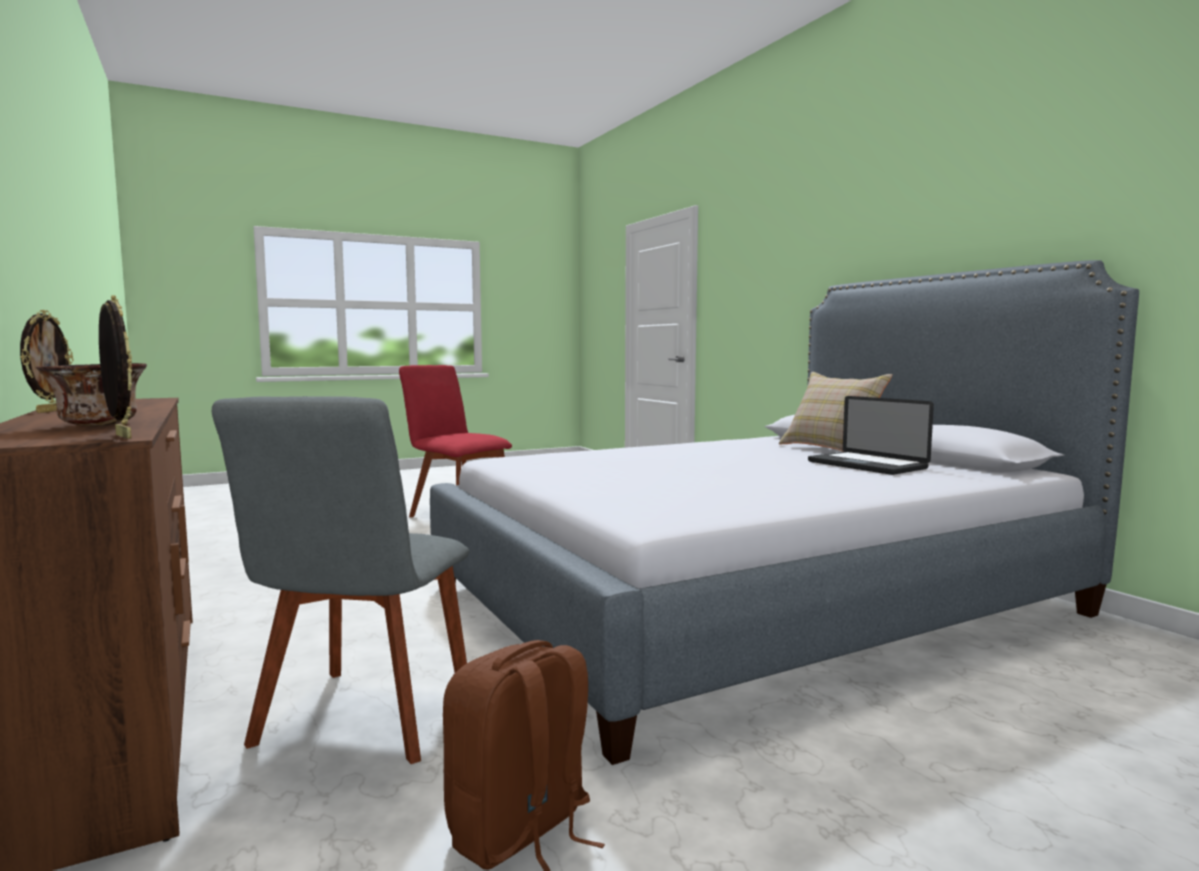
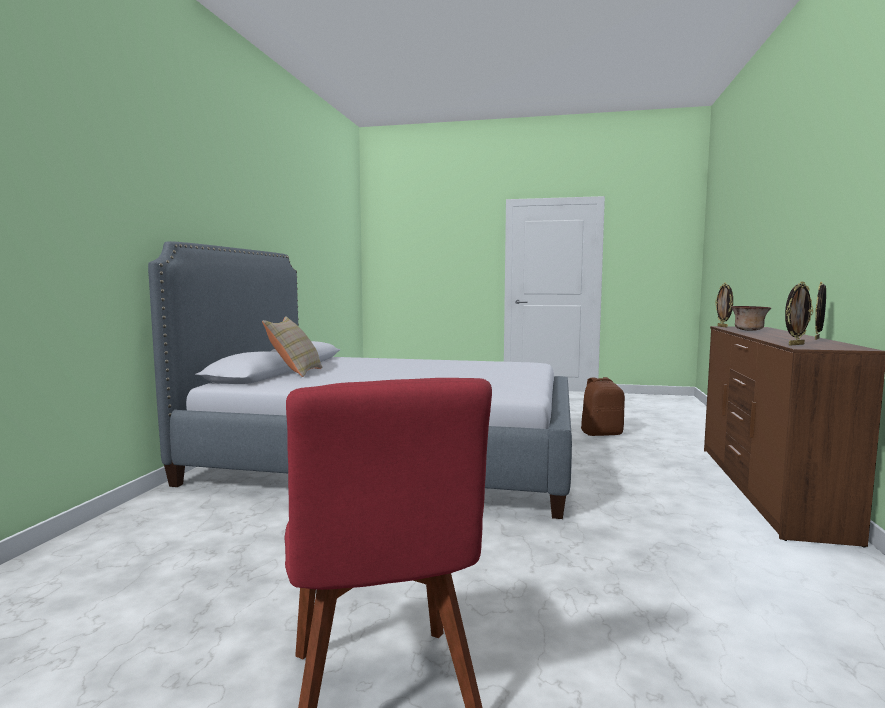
camera: 140 degrees left, 0 degrees up
(151, 401) = (795, 344): none -> picture frame
(362, 719) = (643, 462): grey chair -> none
(866, 465) = (351, 365): laptop -> none

